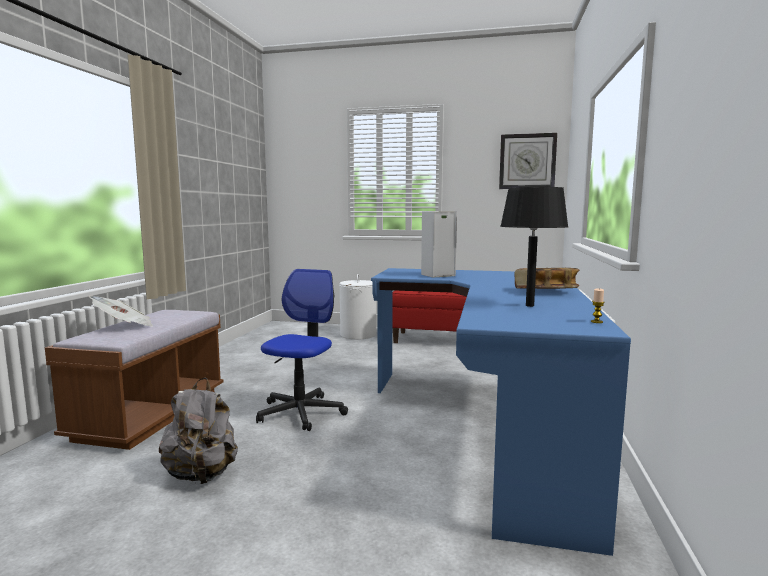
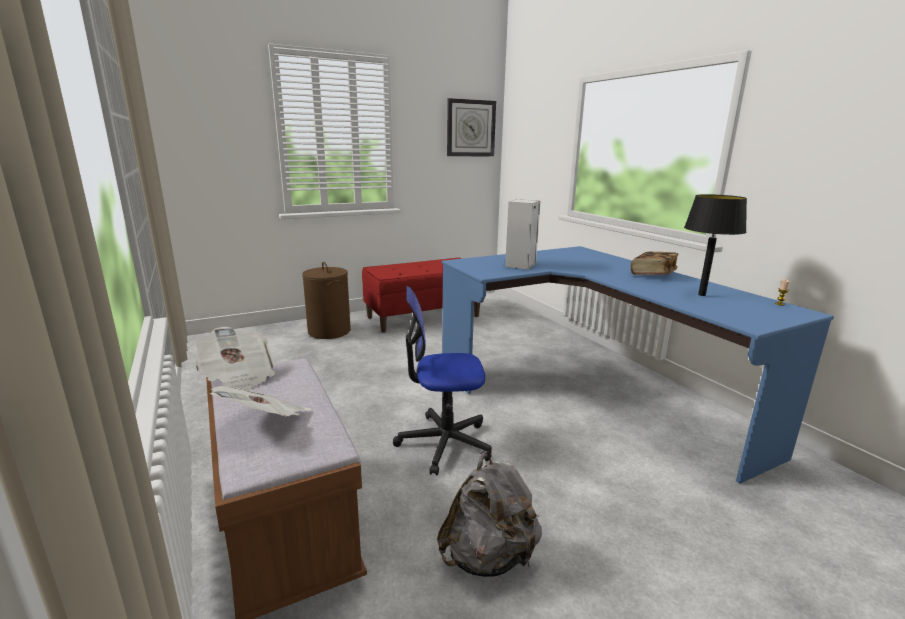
camera: 40 degrees left, 10 degrees up
(164, 311) = (238, 377): none -> newspaper
(301, 412) = (444, 443): office chair -> office chair turned 75 degrees counterclockwise
(358, 335) = (329, 331): white laundry basket -> brown laundry basket

